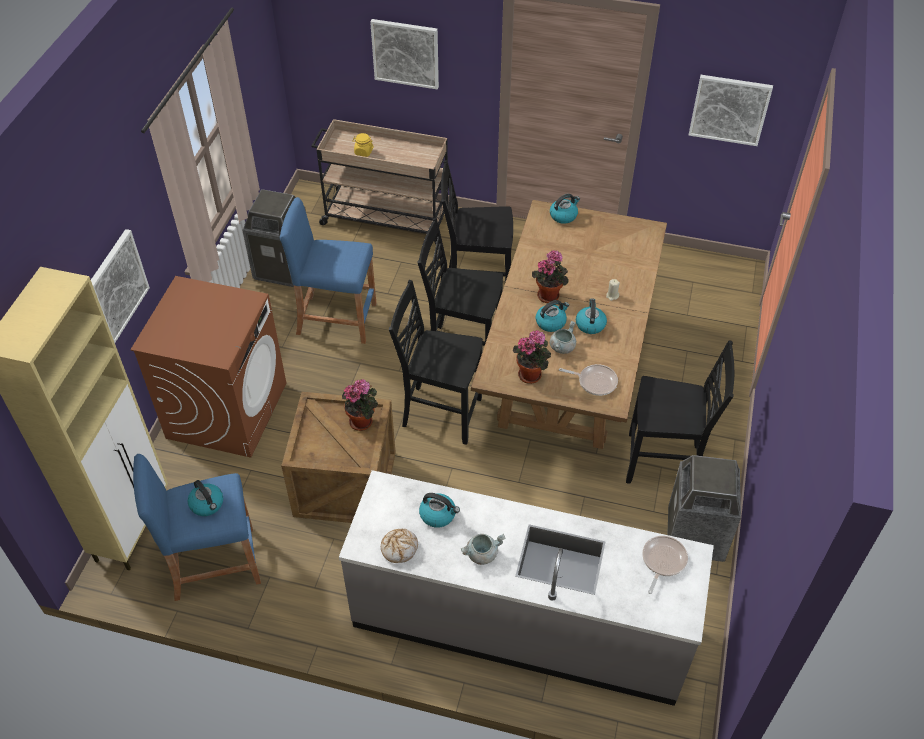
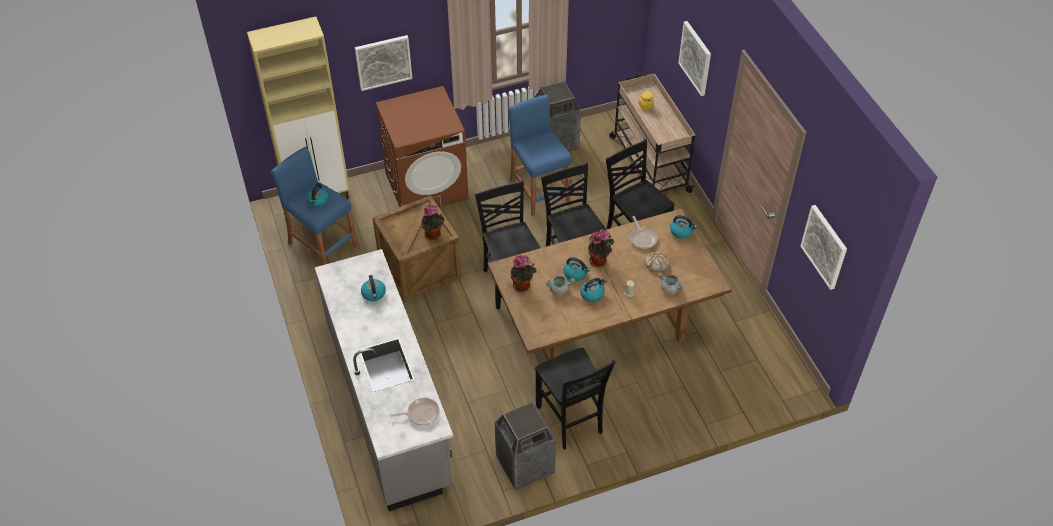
camera: 55 degrees right, 0 degrees up
(399, 548) = (339, 289): bread -> bread (657, 264)
(482, 554) = (362, 327): grey cooking pot -> grey cooking pot (670, 289)
(595, 381) = (544, 320): frying pan -> frying pan (642, 238)

